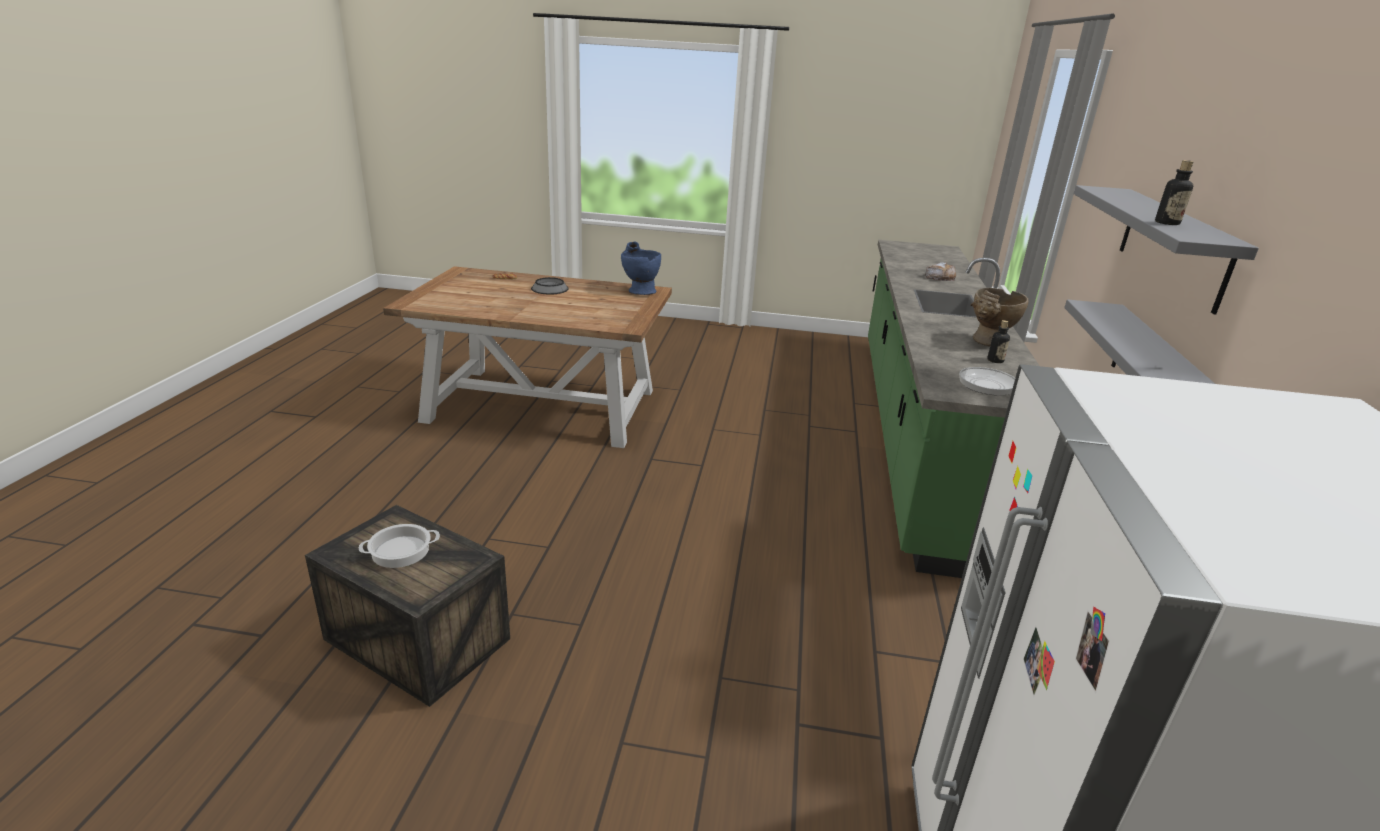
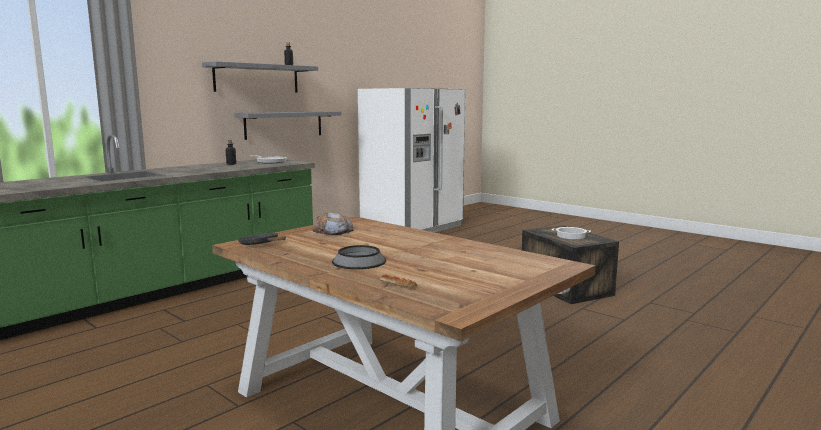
camera: 145 degrees left, 15 degrees down
(638, 291) = (261, 245): blue vase -> black frying pan
(940, 277) = (31, 184): bread -> bread (333, 231)
(988, 343) = (202, 166): beige vase -> none

